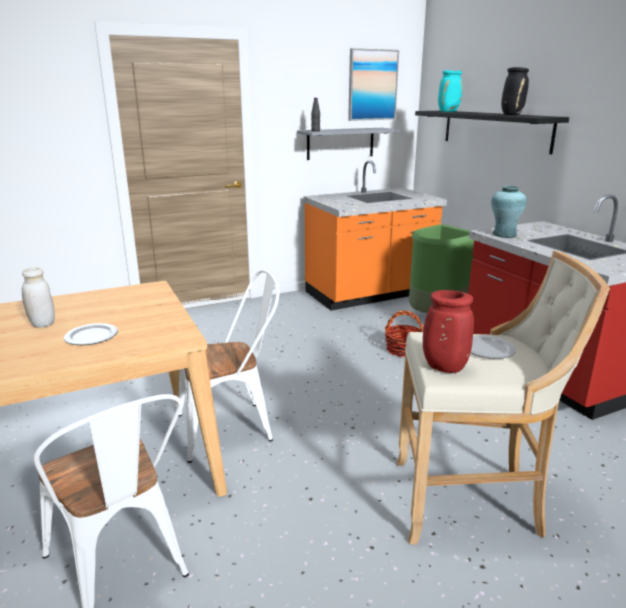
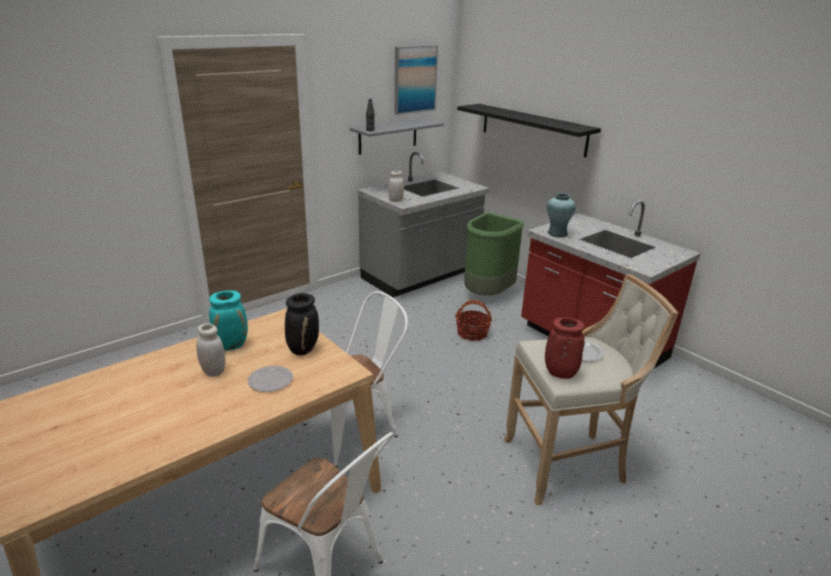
camera: 15 degrees left, 5 degrees up
(336, 204) = (396, 200): none -> white jar
(370, 294) = (421, 275): orange counter -> grey counter
(448, 111) = (490, 109): turquoise vase -> turquoise vase (232, 346)
(511, 115) = (551, 121): black vase -> black vase (303, 349)

